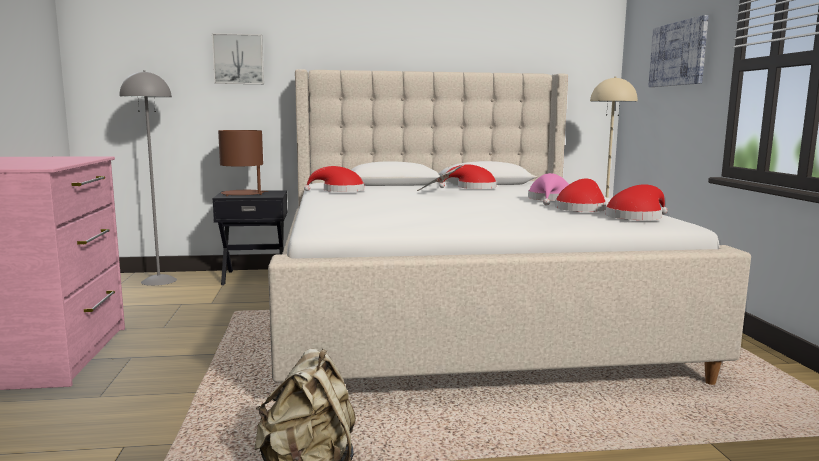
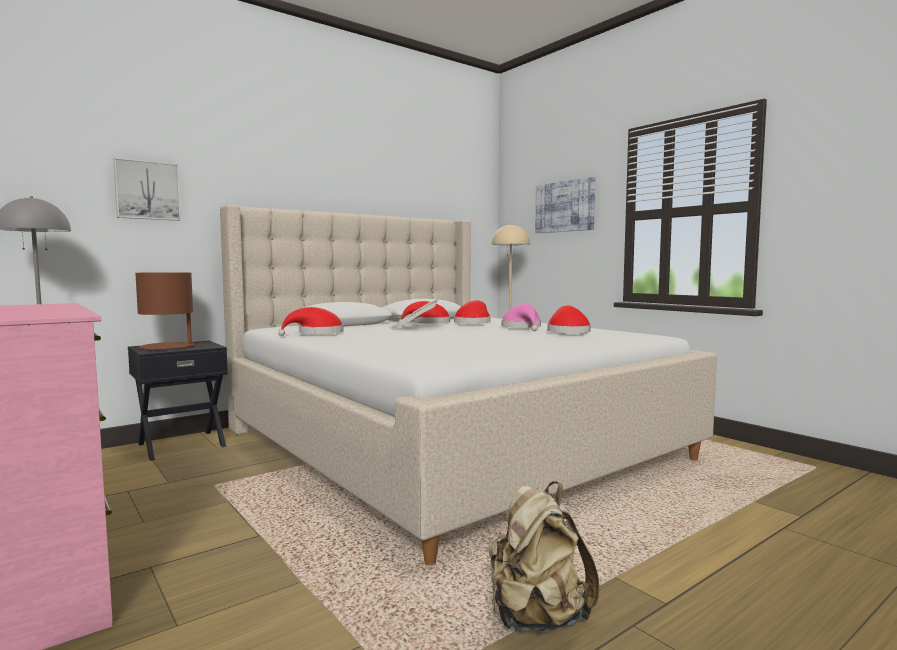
camera: 30 degrees left, 5 degrees down
(636, 217) = (622, 334): red hat -> red hat (473, 323)

